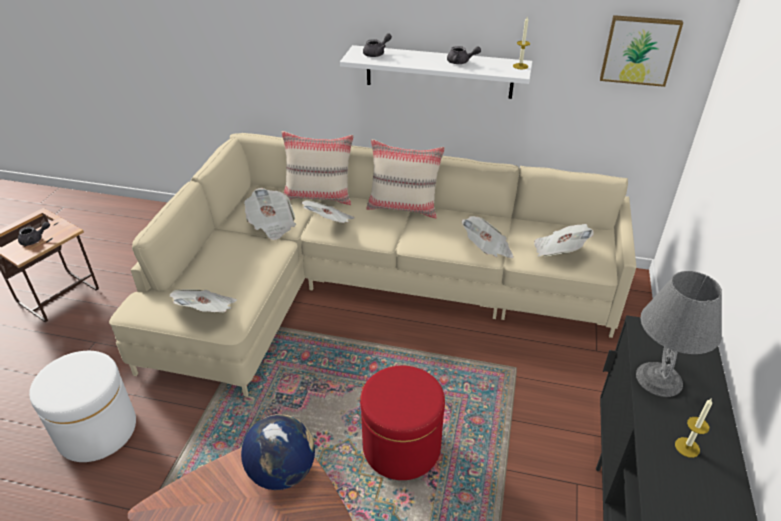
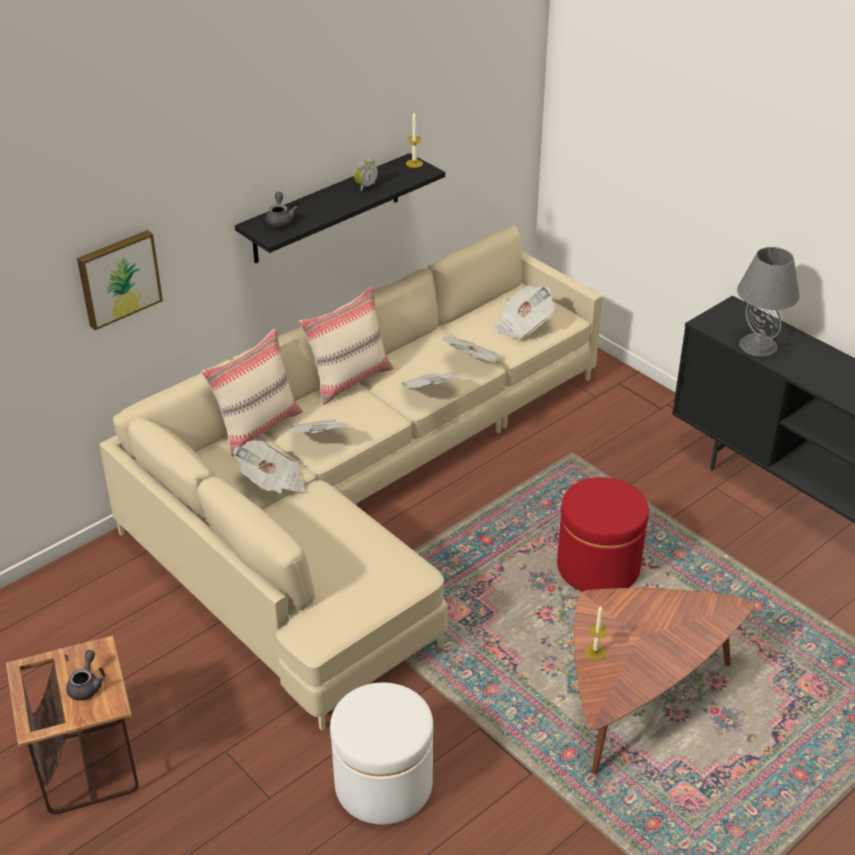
camera: 55 degrees left, 0 degrees up
(208, 312) = (382, 580): newspaper -> newspaper (430, 392)
(282, 471) = (623, 613): globe -> none
(439, 72) = (326, 209): white shelf -> black shelf
(461, 62) = (365, 186): grey teapot -> alarm clock
(639, 50) = (490, 100): picture -> picture (118, 278)
(687, 447) = (821, 368): candle -> candle (595, 652)

